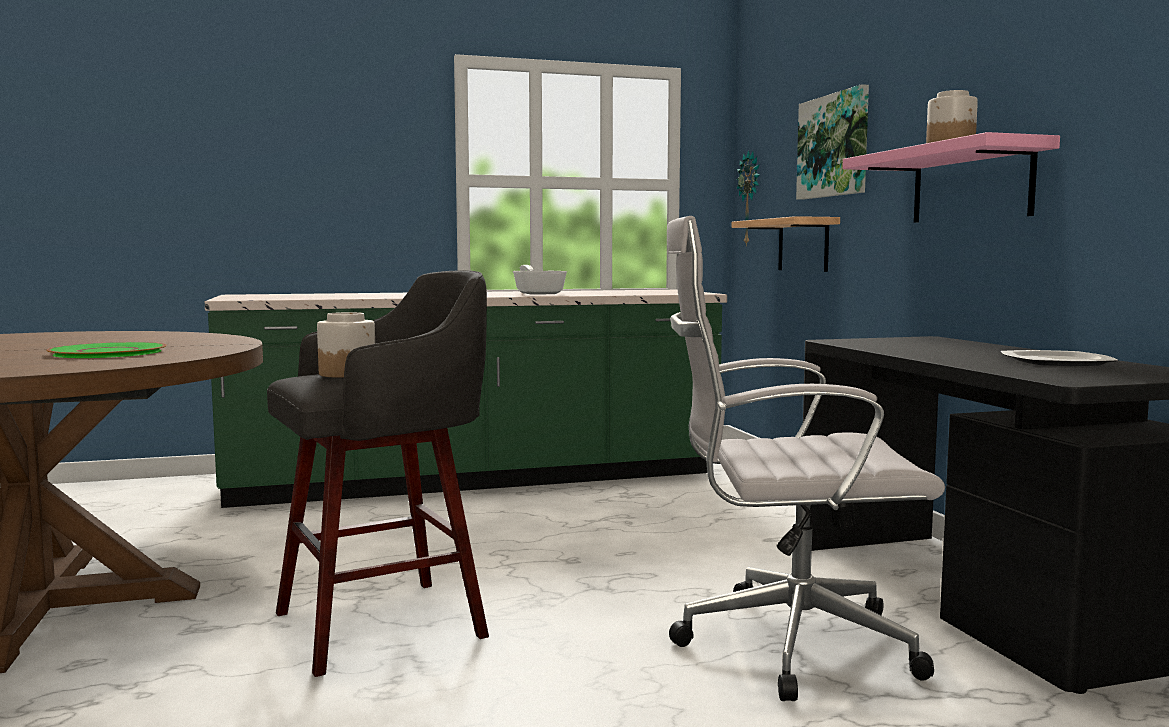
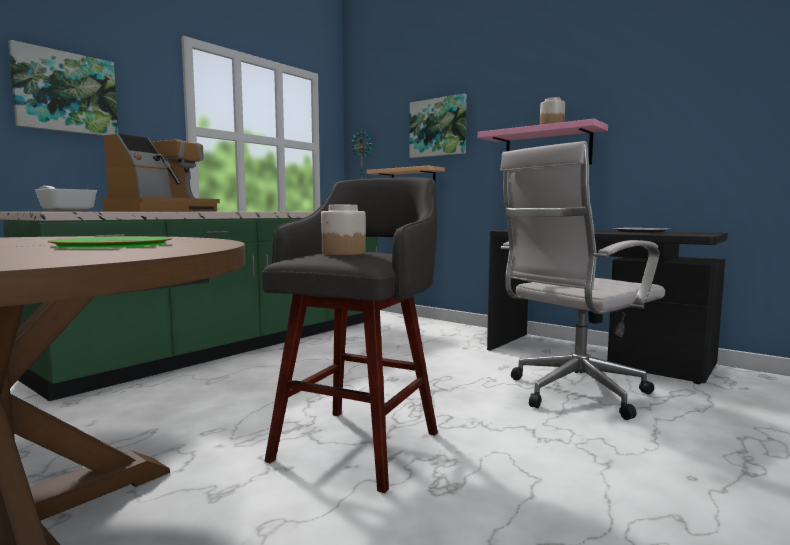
camera: 35 degrees left, 0 degrees up
(306, 152) = (66, 92): none -> picture
(380, 294) = (163, 211): none -> coffee machine
(538, 293) = (272, 211): frying pan -> frying pan (65, 211)

